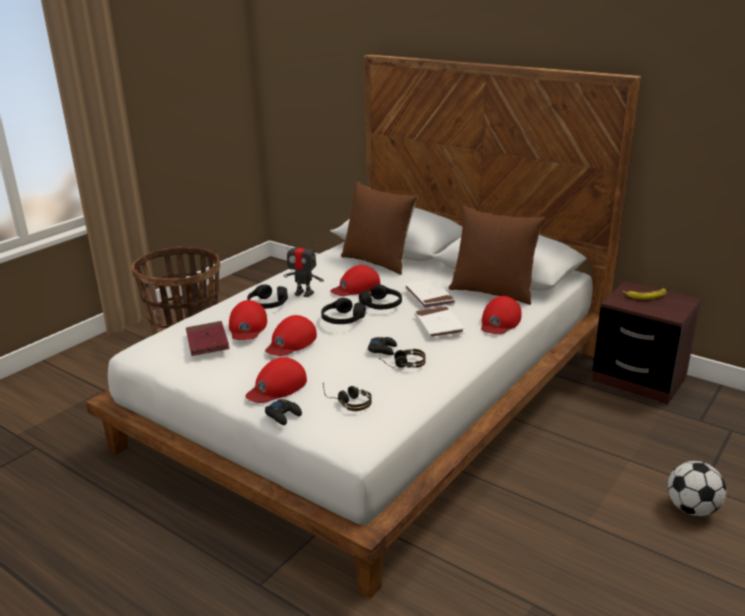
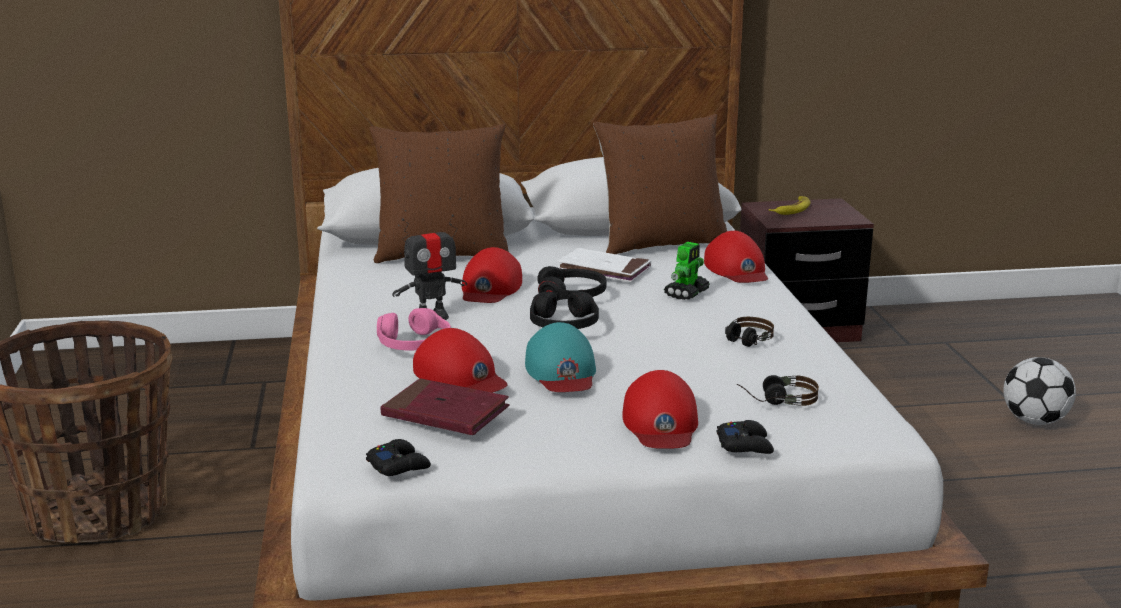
camera: 45 degrees left, 5 degrees down
(267, 304) = (414, 344): black headphones -> pink headphones
(291, 342) = (561, 371): red cap -> turquoise cap
(383, 349) = (686, 337): black game controller -> black game controller (398, 465)
(438, 325) = (687, 293): white book -> toy robot

